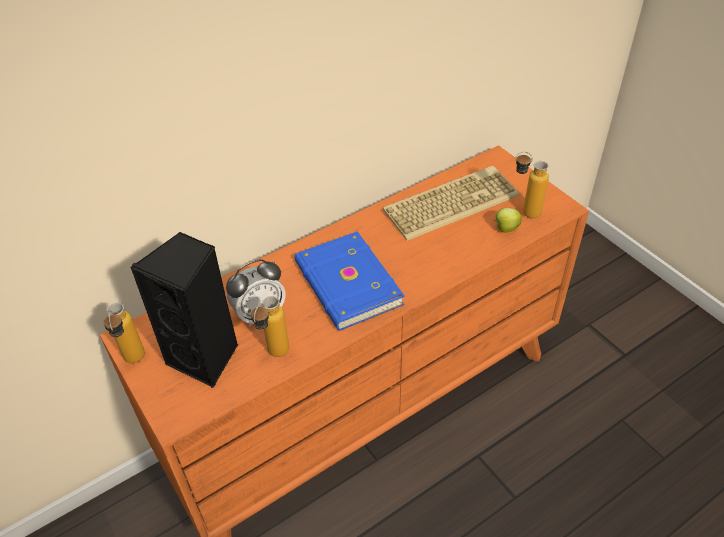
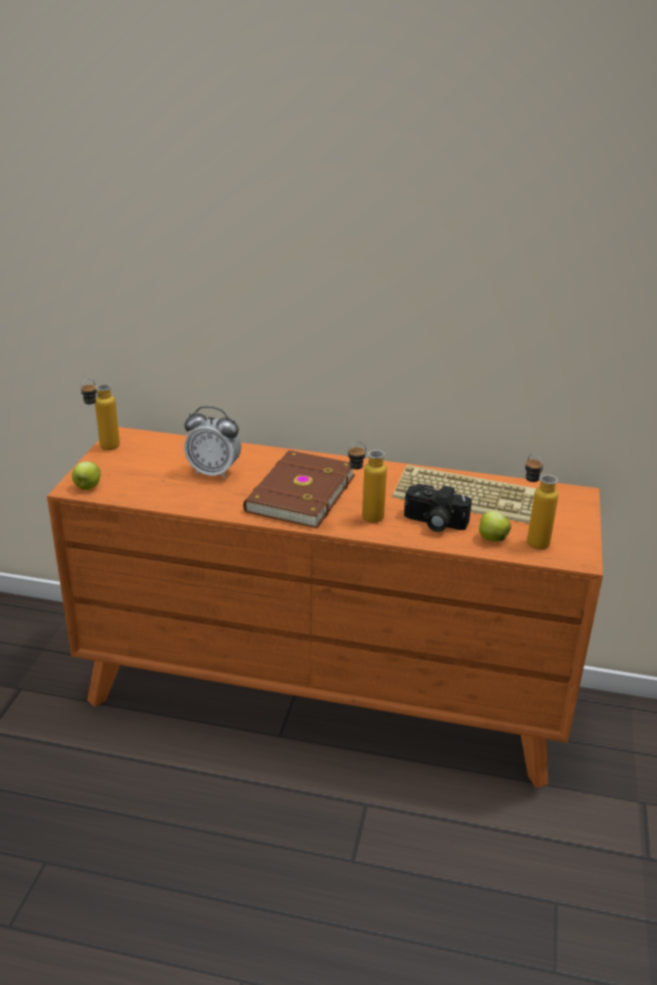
camera: 45 degrees right, 15 degrees down
(184, 410) = (87, 487): none -> apple
(206, 357) = (144, 472): black speaker -> none
(274, 356) = (182, 497): bottle -> bottle (364, 519)
(346, 285) = (298, 493): blue book -> brown book
(459, 242) = (433, 523): none -> camera

